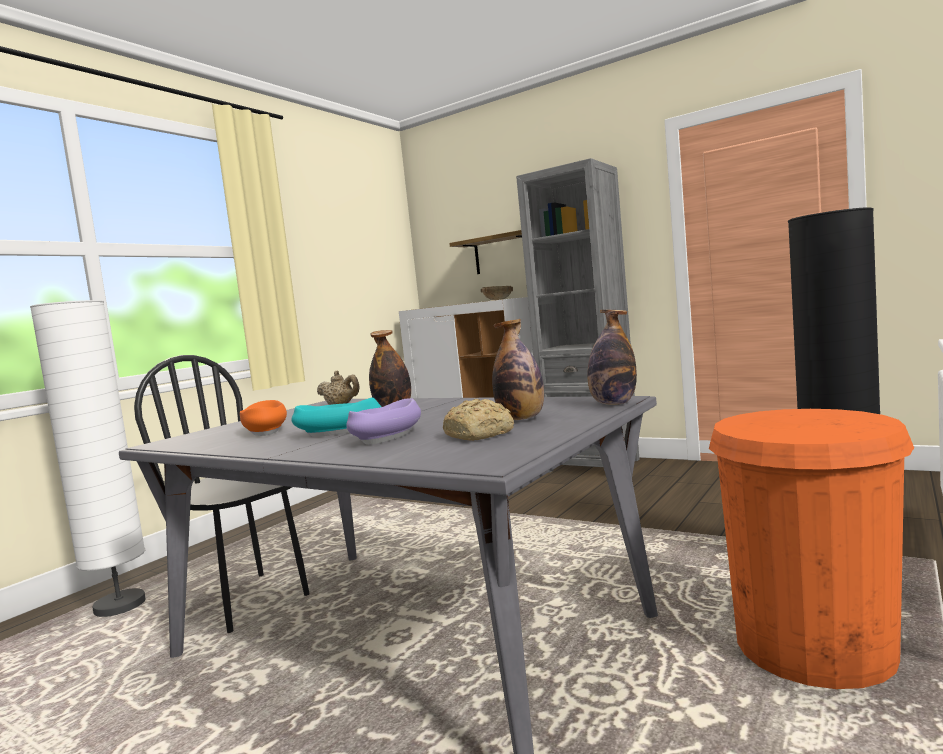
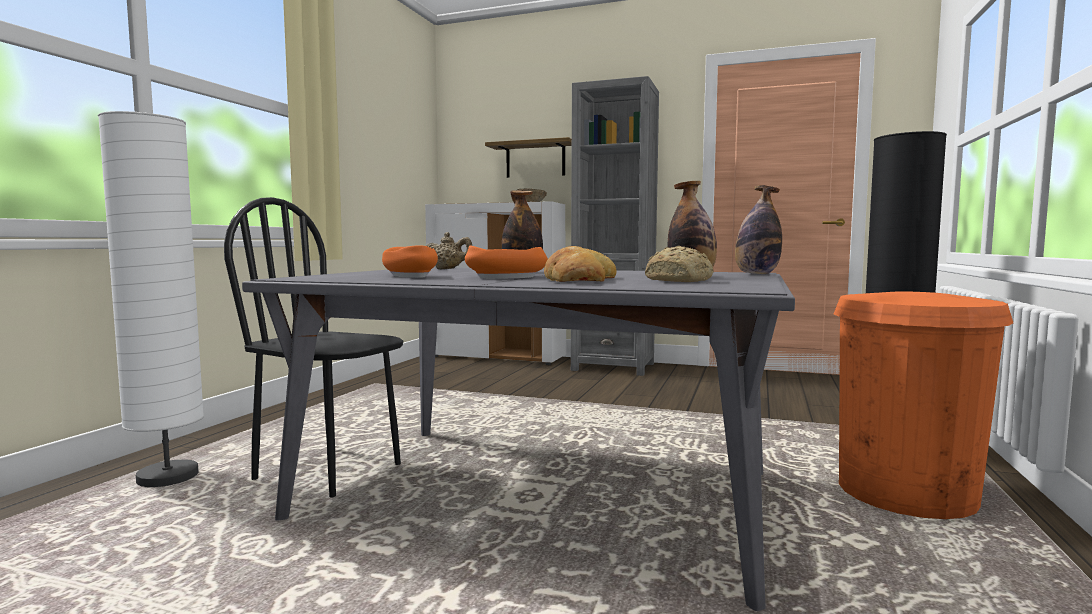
camera: 15 degrees left, 0 degrees up
(339, 431) = (507, 277): turquoise bowl -> orange bowl
(387, 437) = (578, 280): purple bowl -> bread

